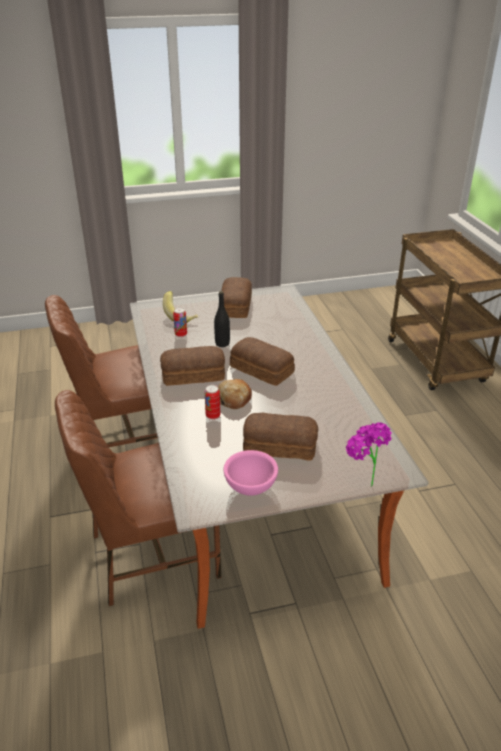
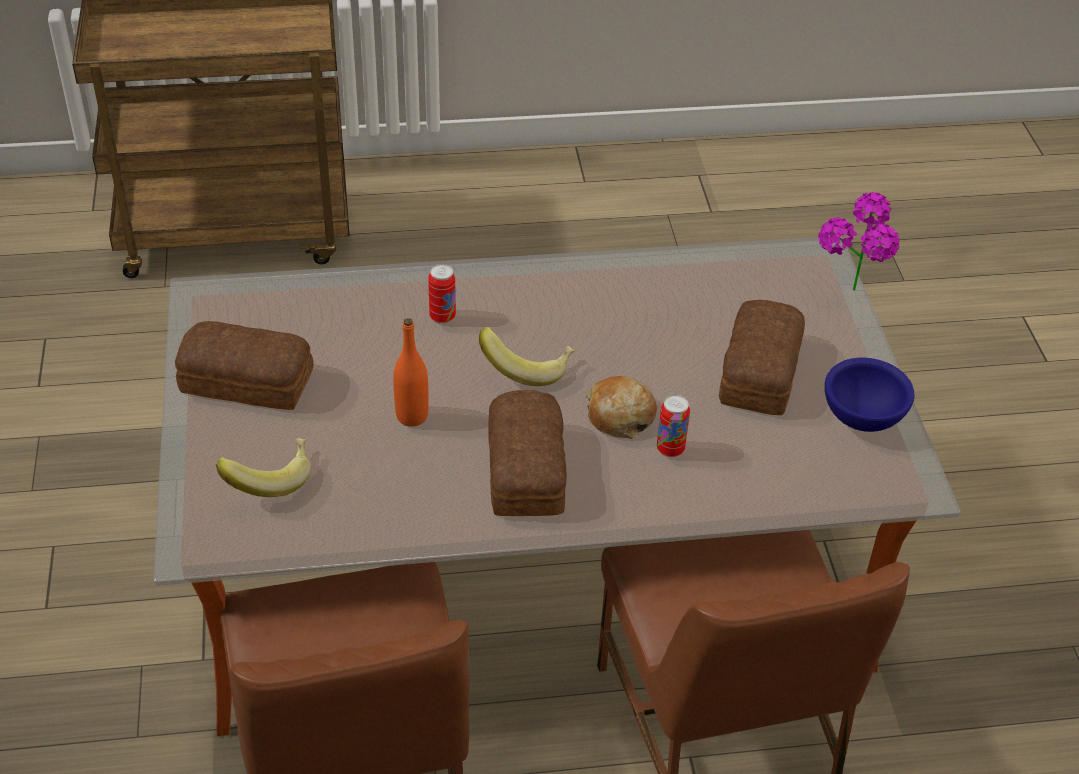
camera: 85 degrees left, 10 degrees up
(181, 335) = (355, 482): can -> can (442, 317)
(222, 343) = (412, 416): black bottle -> orange bottle
(251, 486) = (861, 417): pink bowl -> blue bowl
(262, 370) = (527, 368): bread -> banana

